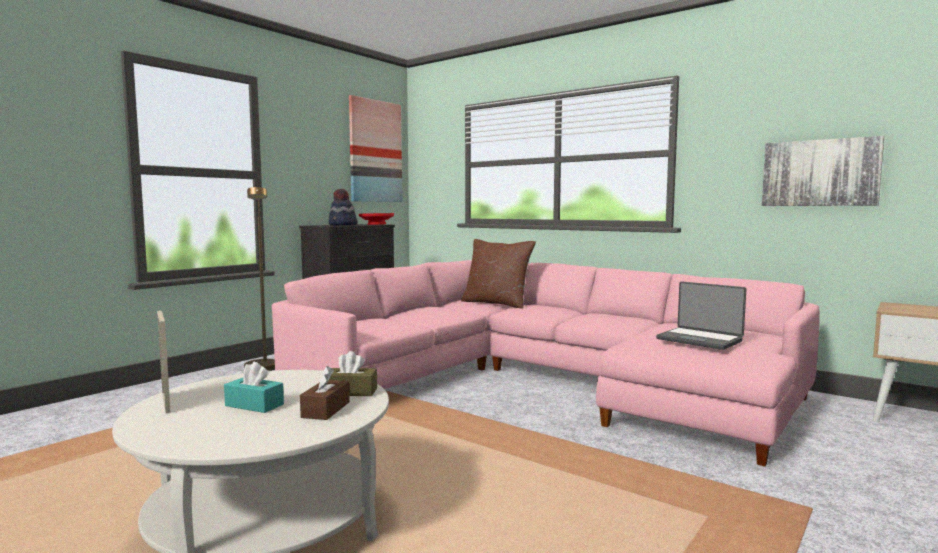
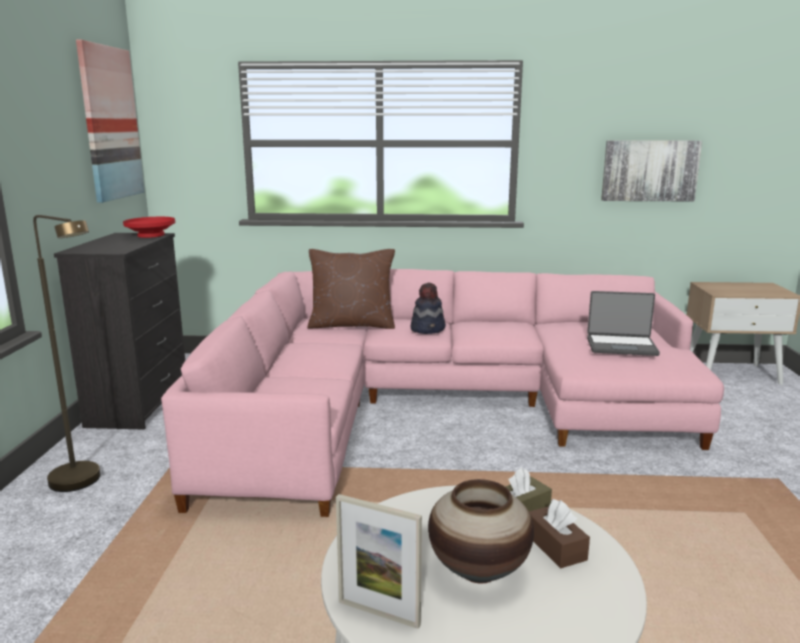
camera: 35 degrees left, 10 degrees up
(254, 405) = (478, 571): turquoise tissue box -> vase
(343, 225) = (114, 244): hat -> hat (428, 329)

